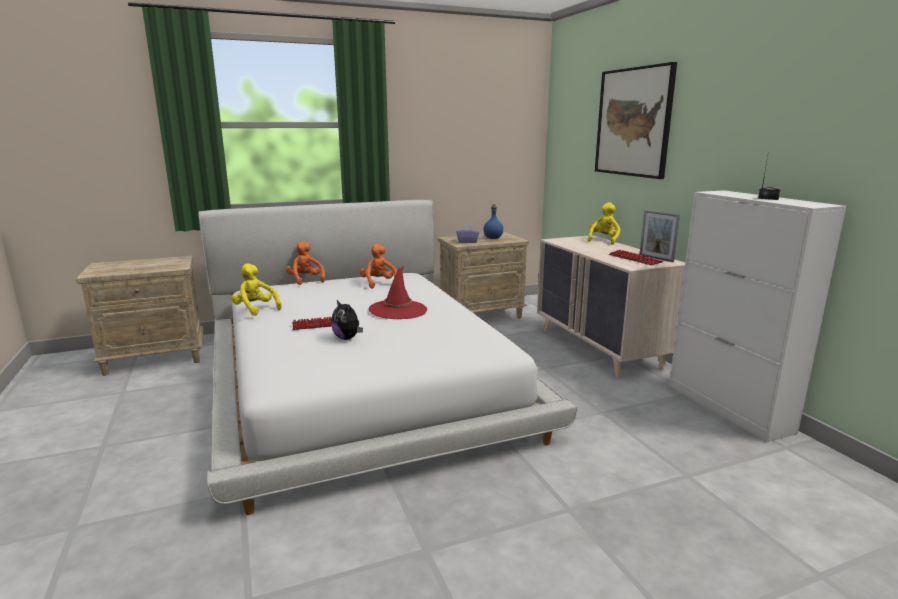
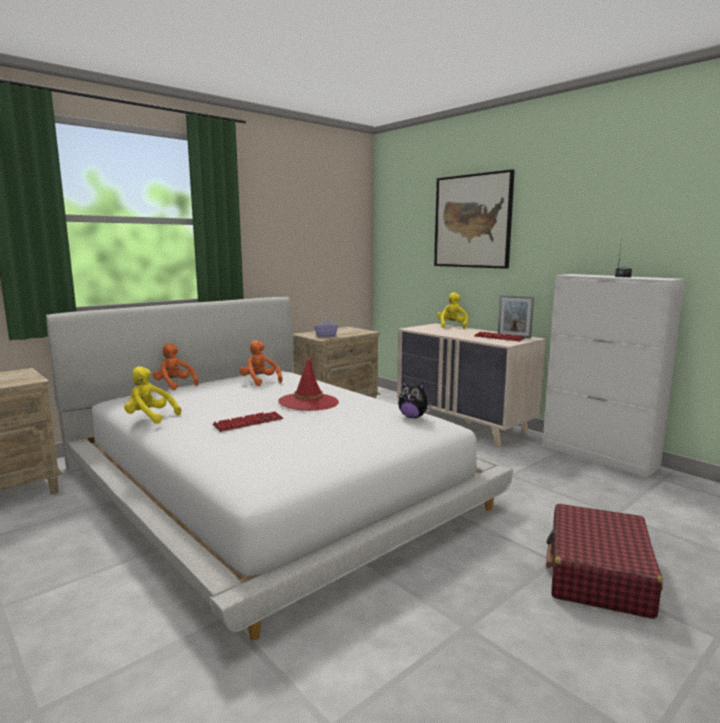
camera: 20 degrees left, 5 degrees down
(347, 338) = (288, 432): plush toy -> plush toy (413, 417)
(493, 238) = (345, 332): blue bottle -> none
(604, 533) = (598, 574): none -> red suitcase

